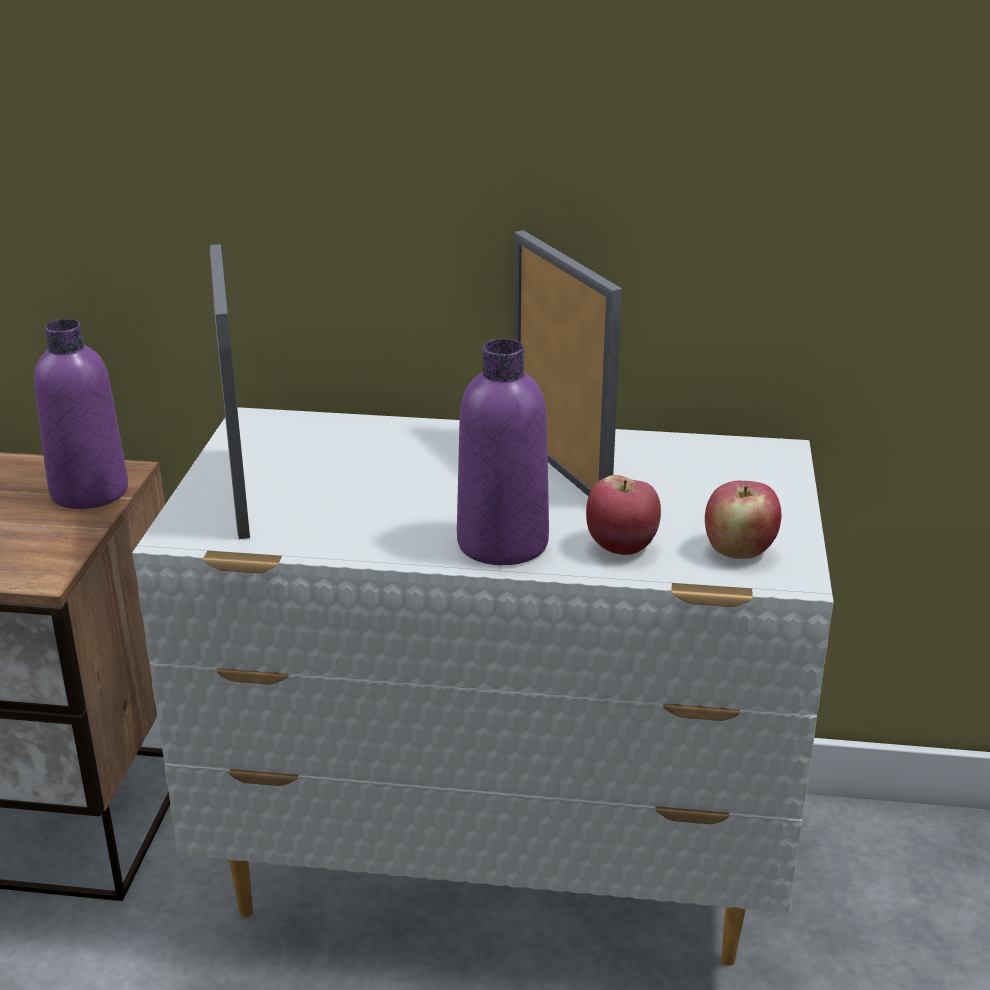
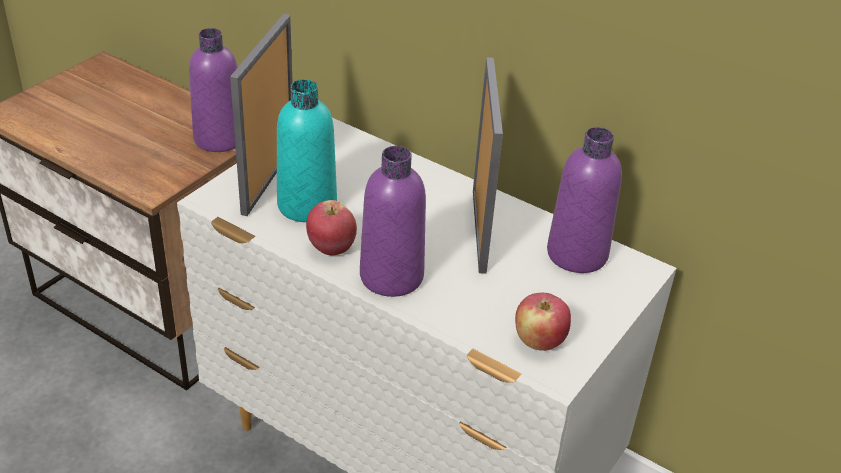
camera: 25 degrees right, 10 degrees up
(319, 504) = (307, 205): none -> turquoise bottle
(622, 547) = (464, 308): apple -> apple (331, 248)
(693, 458) = (577, 254): none -> purple bottle

